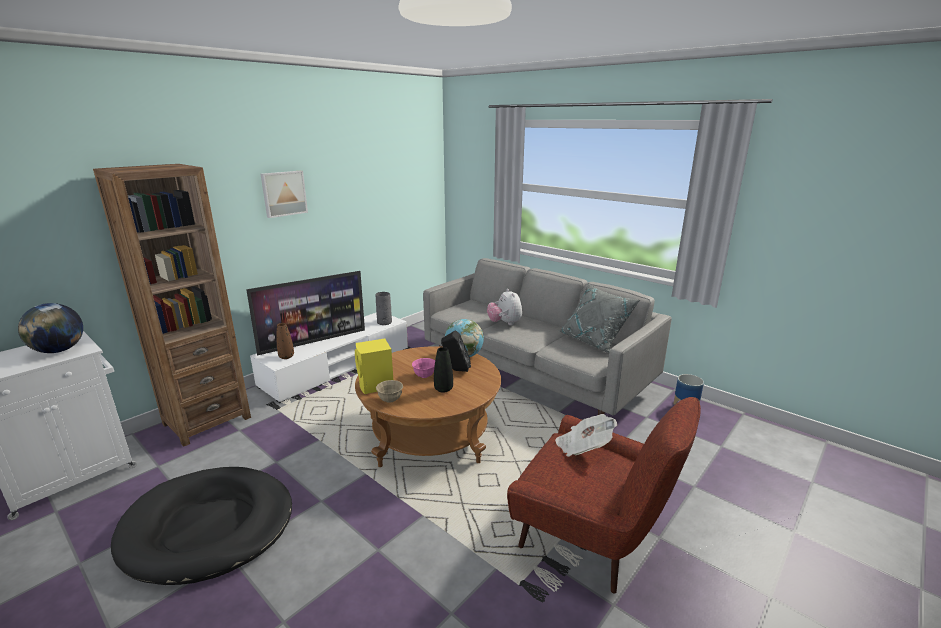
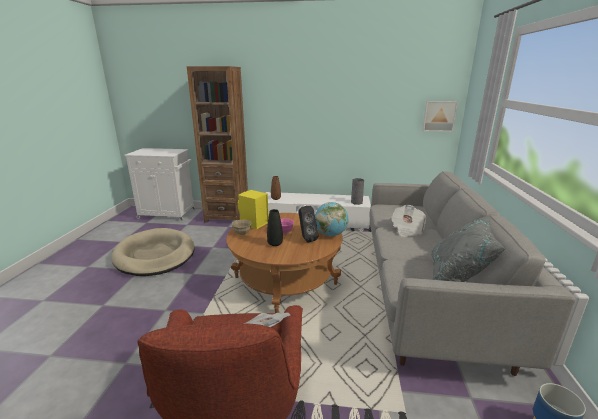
camera: 55 degrees right, 0 degrees up
(59, 350) = (167, 152): globe -> none
(209, 527) = (155, 255): black dog bed -> beige dog bed
(283, 193) = (304, 92): picture -> picture (439, 116)
(313, 341) = (301, 197): television -> none
(504, 323) = (407, 229): plush toy -> newspaper

